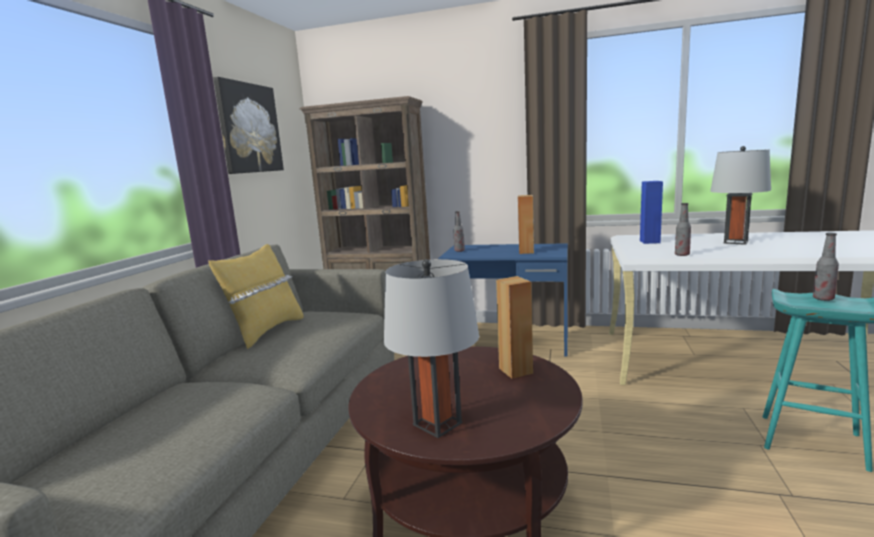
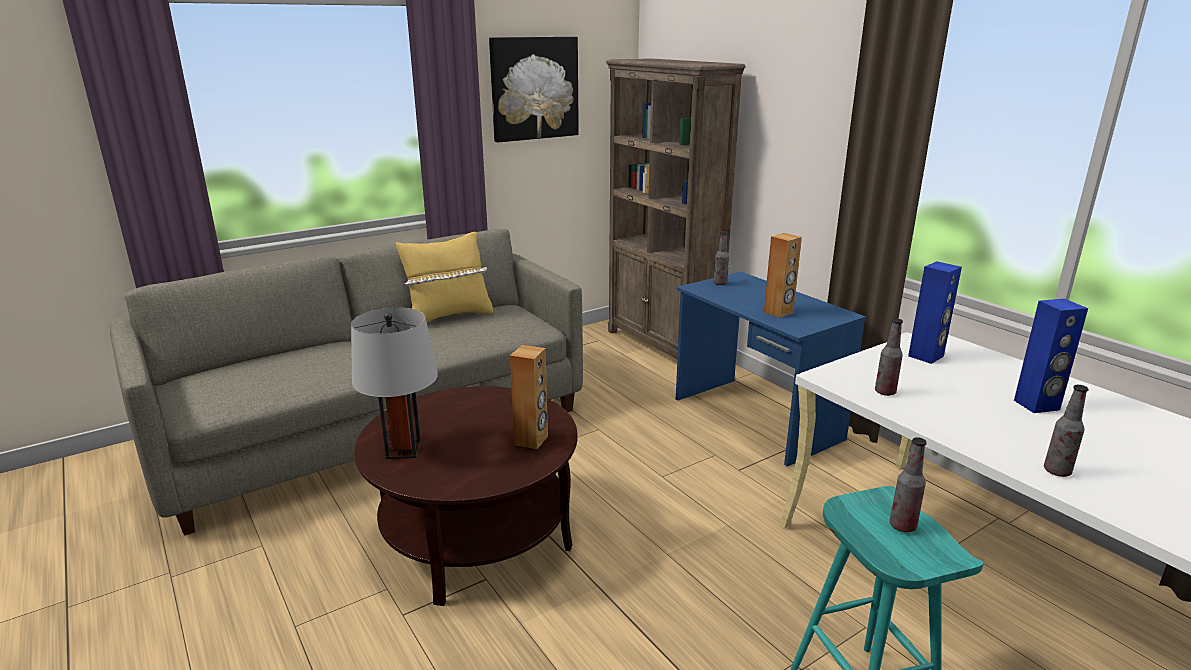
camera: 40 degrees right, 10 degrees up
(735, 242) = (1037, 405): grey table lamp -> blue speaker
(814, 254) = (1057, 471): none -> bottle

